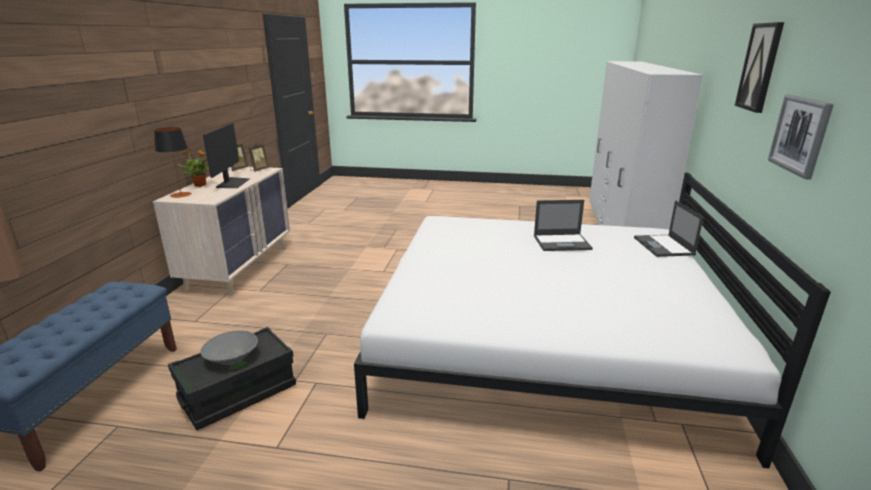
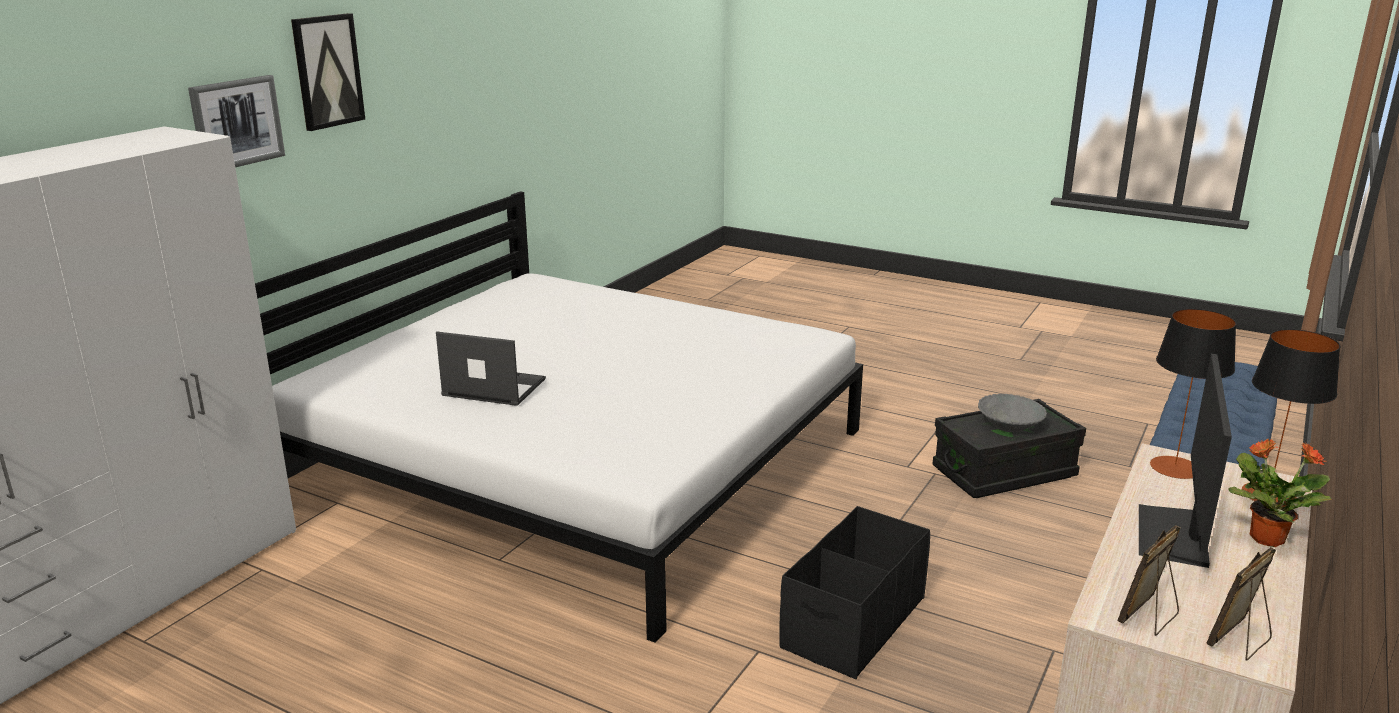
camera: 160 degrees left, 0 degrees up
(209, 198) = (1175, 467): none -> table lamp
(347, 285) = (853, 622): none -> black storage box
(664, 246) = (363, 359): laptop -> none
(800, 135) = (430, 112): picture -> picture (236, 123)

